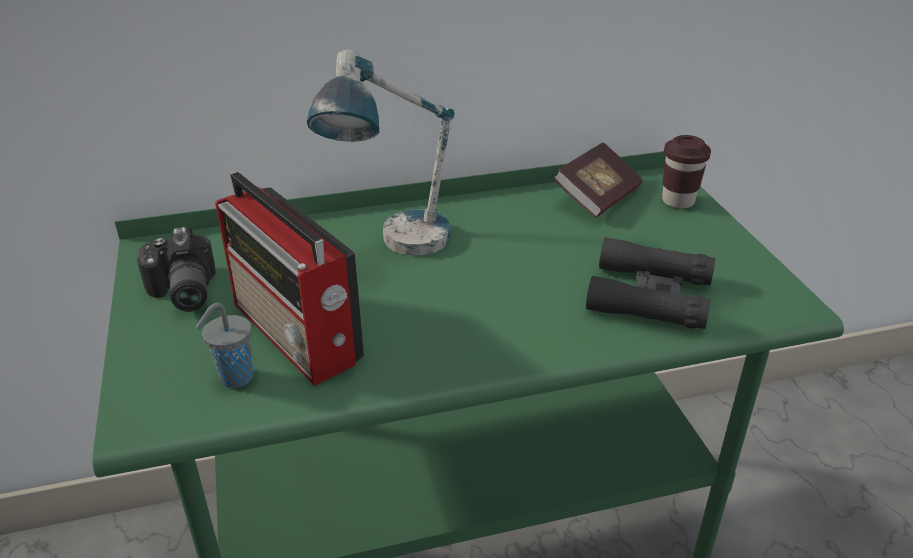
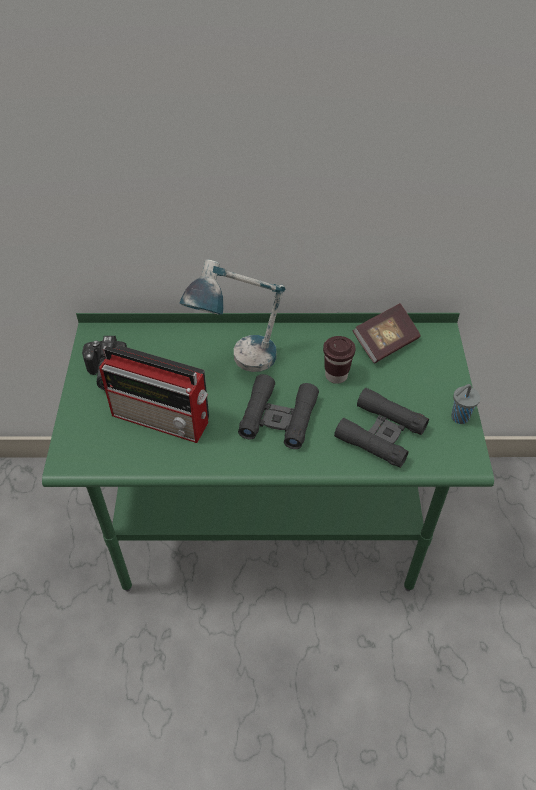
camera: 15 degrees right, 15 degrees up
(234, 378) = (121, 442): grey cup -> grey cup (458, 418)
(297, 334) = (163, 418): radio -> radio turned 45 degrees counterclockwise
(486, 302) = (278, 417): none -> black binoculars
(678, 201) = (439, 357): brown cup -> brown cup (336, 375)

